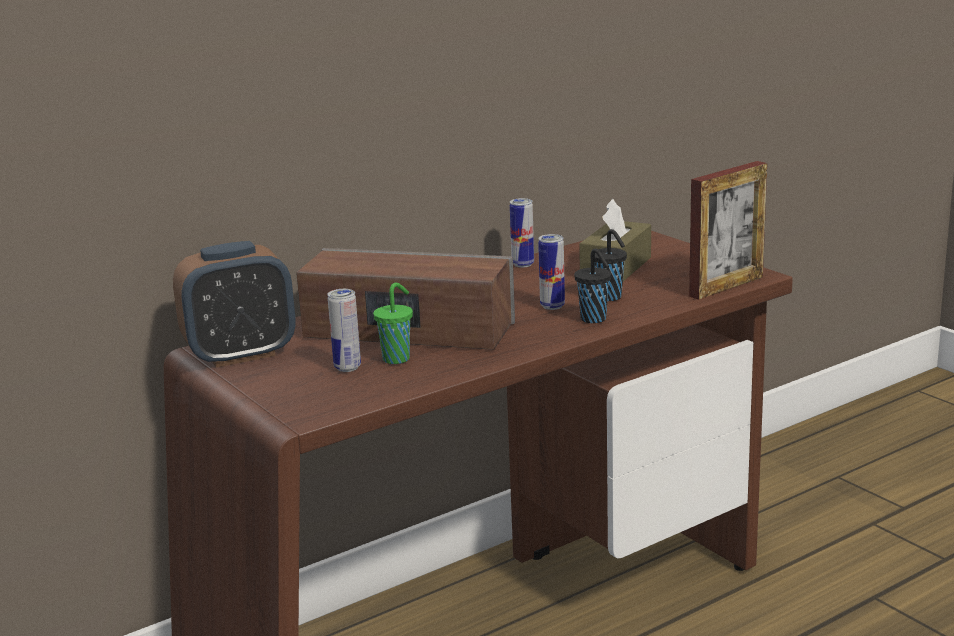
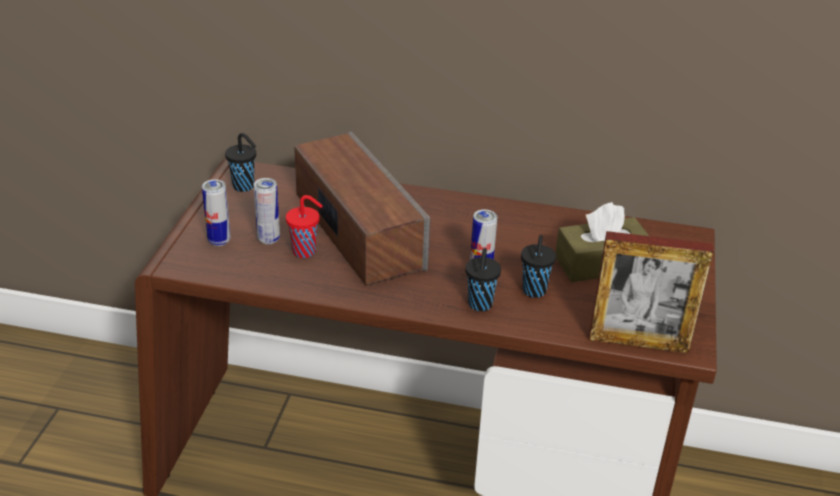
camera: 45 degrees right, 15 degrees up
(241, 355) = (244, 187): alarm clock -> black cup
(397, 358) = (305, 252): green cup -> red cup
(523, 264) = (546, 216): can -> can (219, 241)

